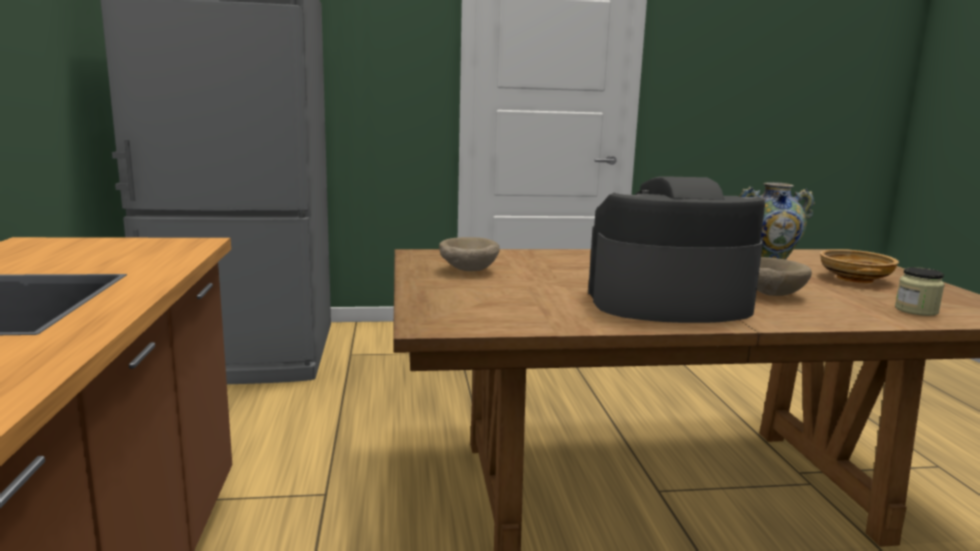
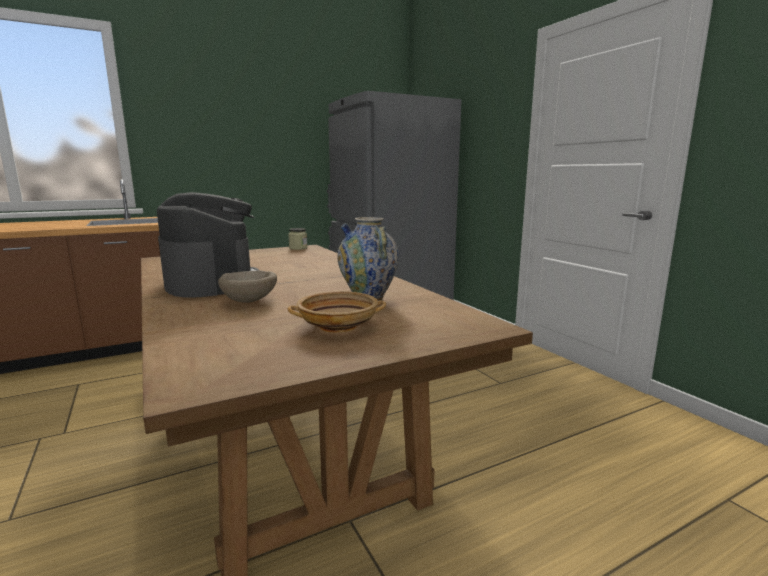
camera: 70 degrees right, 0 degrees up
(468, 271) = (271, 254): beige bowl -> none
(916, 310) = (209, 341): jar -> jar (298, 248)

